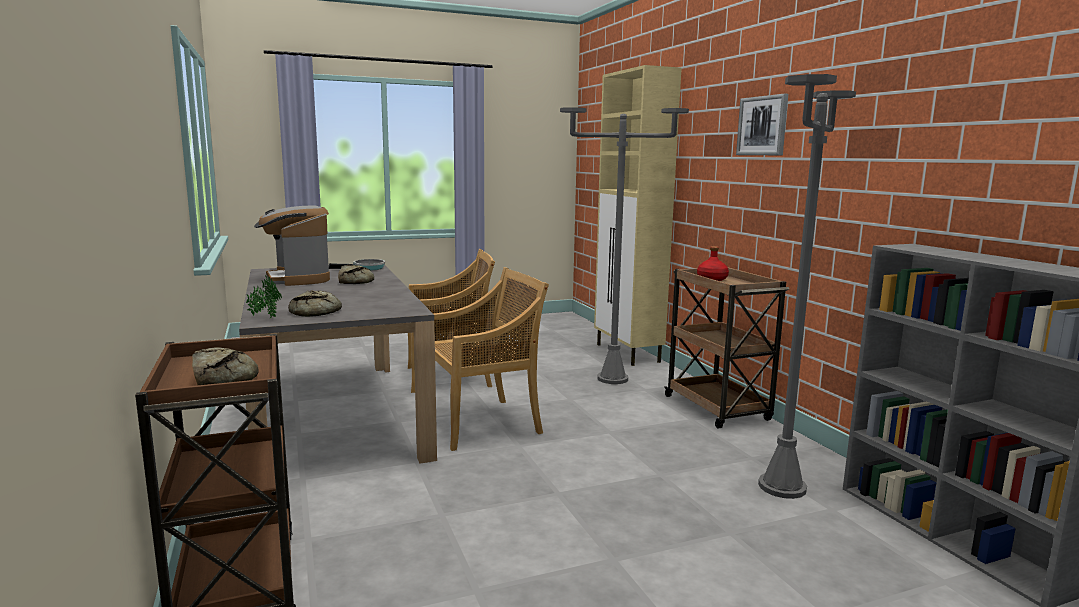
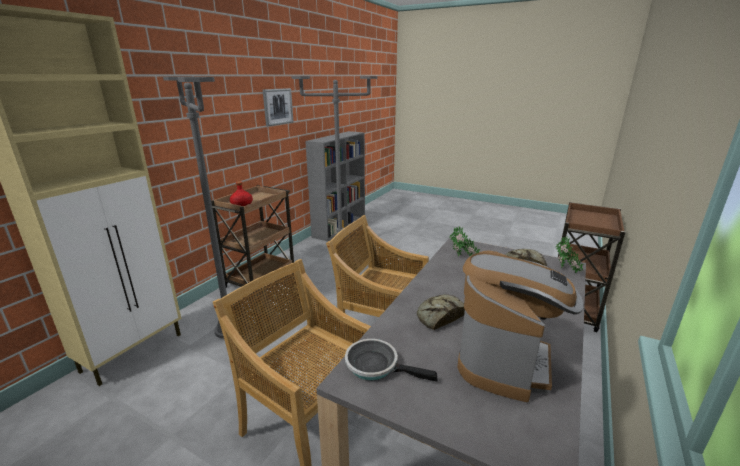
camera: 130 degrees left, 10 degrees up
(223, 377) = (589, 218): bread -> none
(388, 304) = (462, 257): none -> potted plant
(762, 126) = (211, 91): picture -> picture (277, 106)

